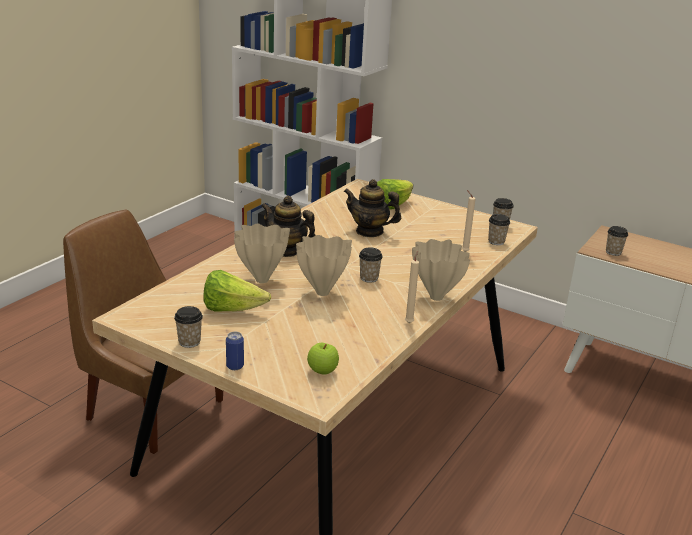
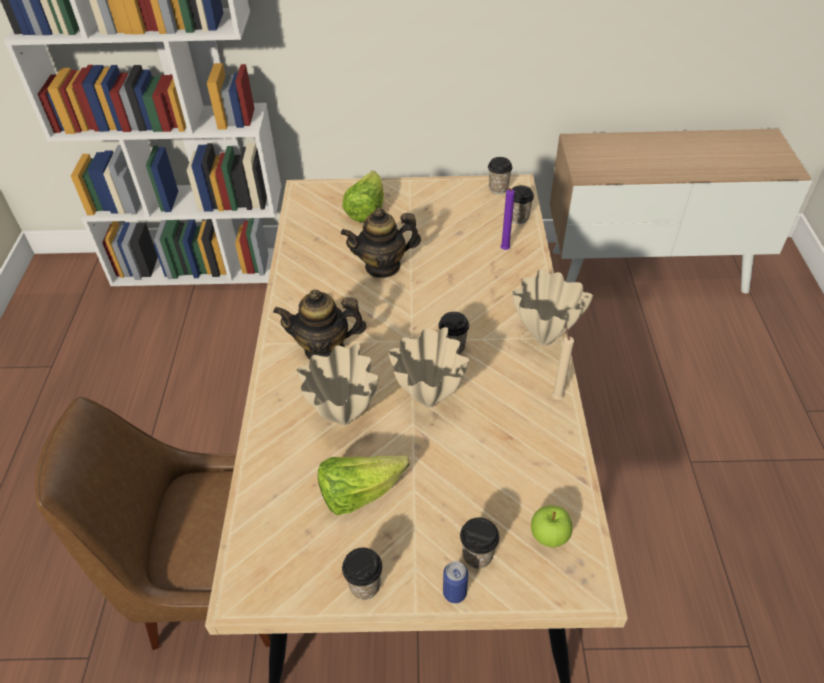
camera: 30 degrees left, 20 degrees up
(464, 251) = (503, 249): beige candle -> purple candle
(613, 252) = (603, 169): cup -> cup (477, 555)

